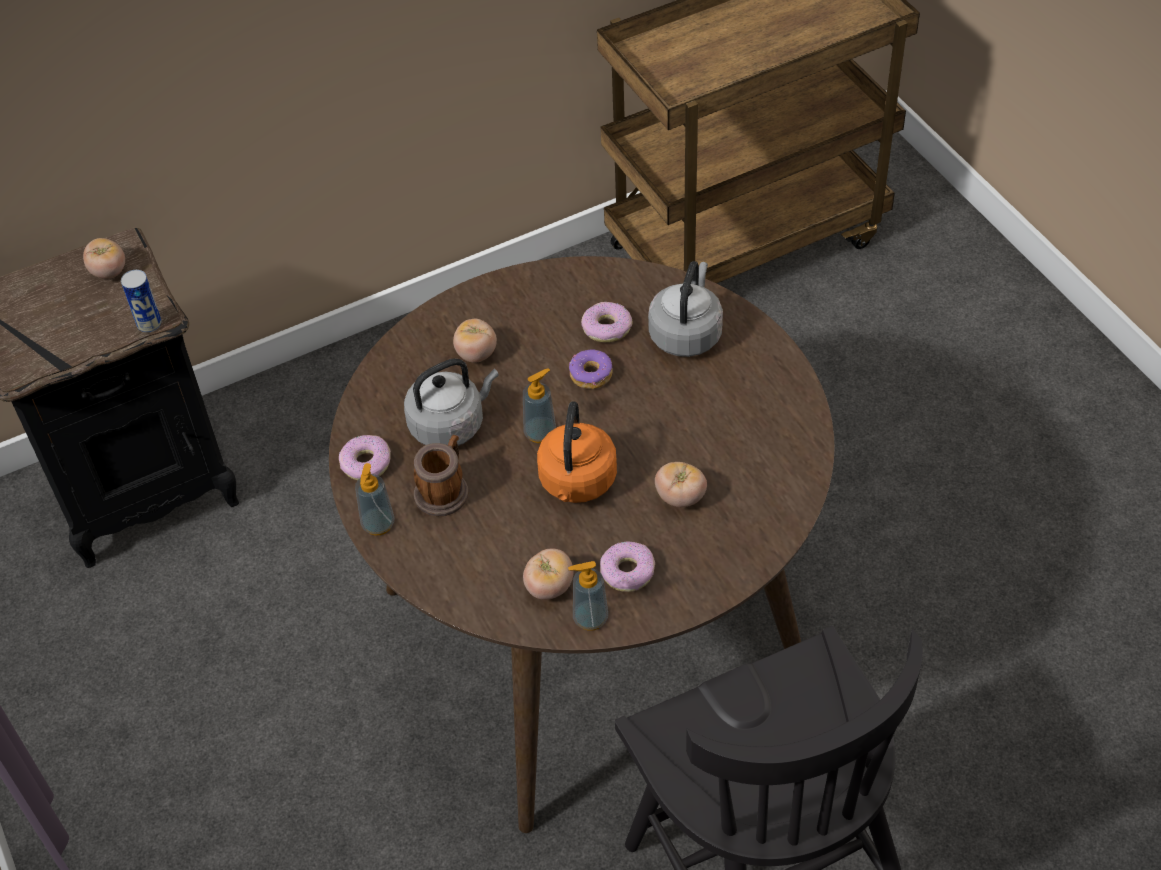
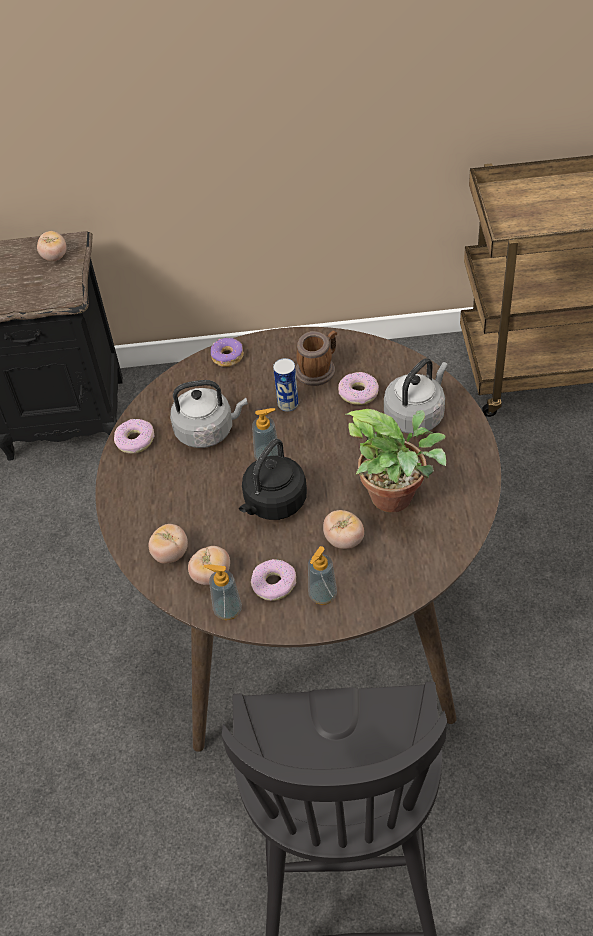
camera: 25 degrees right, 0 degrees up
(149, 324) = (60, 300): can -> can (288, 404)
(378, 524) = (119, 487): soap dispenser -> soap dispenser (322, 595)
(444, 490) = (177, 477): mug -> mug (318, 369)
(476, 354) = (254, 384): tomato -> tomato (170, 554)
(577, 483) = (273, 503): orange kettle -> black kettle
(591, 375) = (328, 425): donut -> donut (227, 357)
(715, 431) = (398, 497): none -> potted plant

